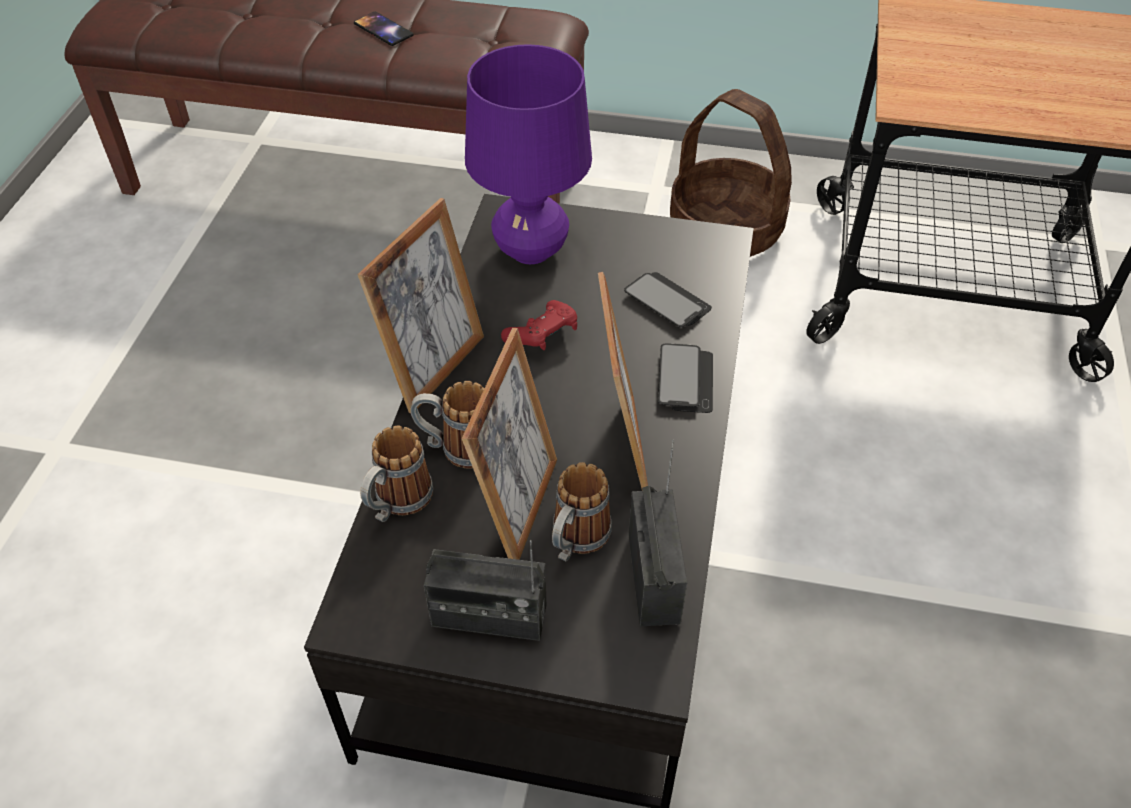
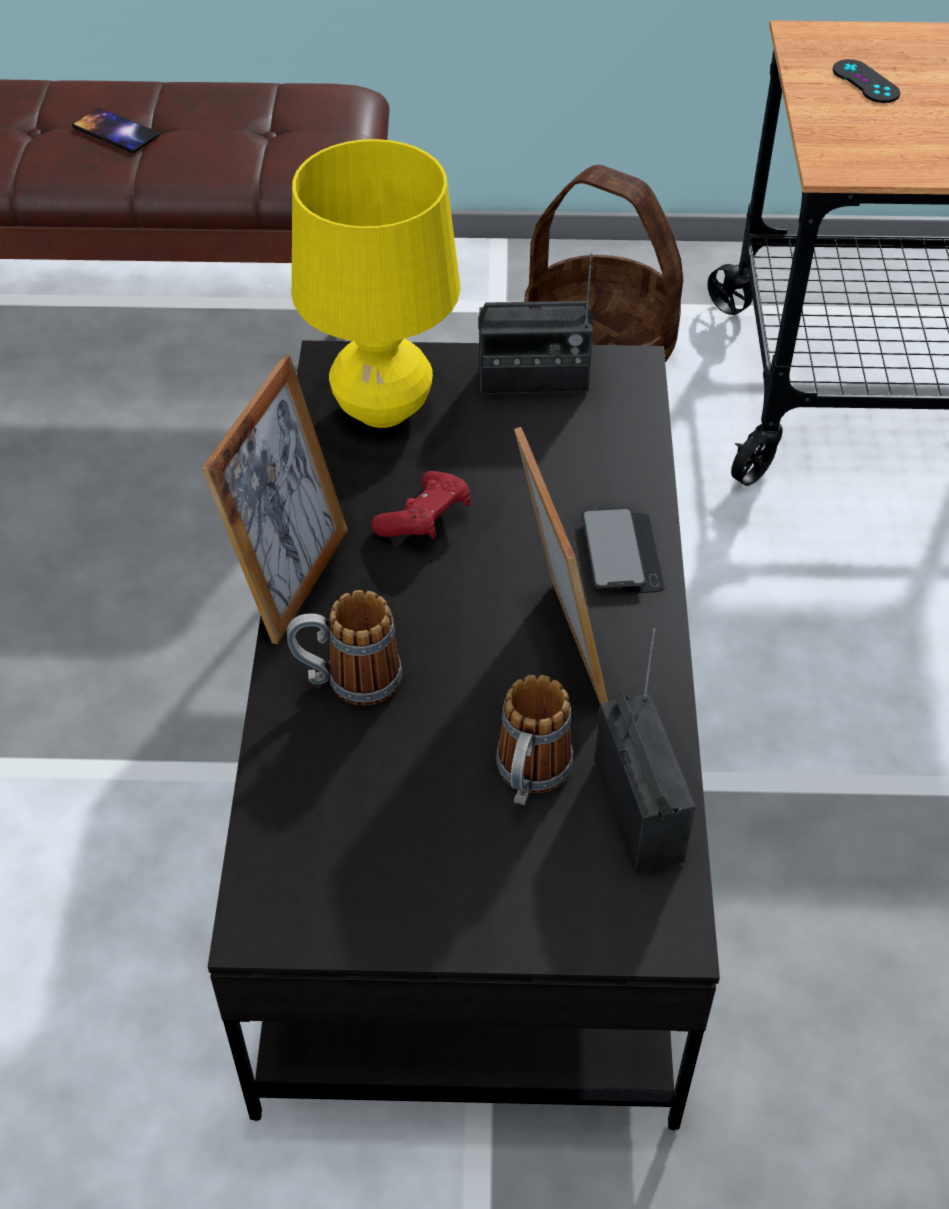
camera: 10 degrees left, 0 degrees up
(397, 503) = (286, 764): mug -> none
(489, 616) = (440, 890): radio -> radio (533, 380)
(517, 507) = (444, 746): picture frame -> none
(531, 251) = (383, 409): purple table lamp -> yellow table lamp
(667, 301) = (575, 455): phone -> none
(944, 43) = (865, 82): none -> black game controller

